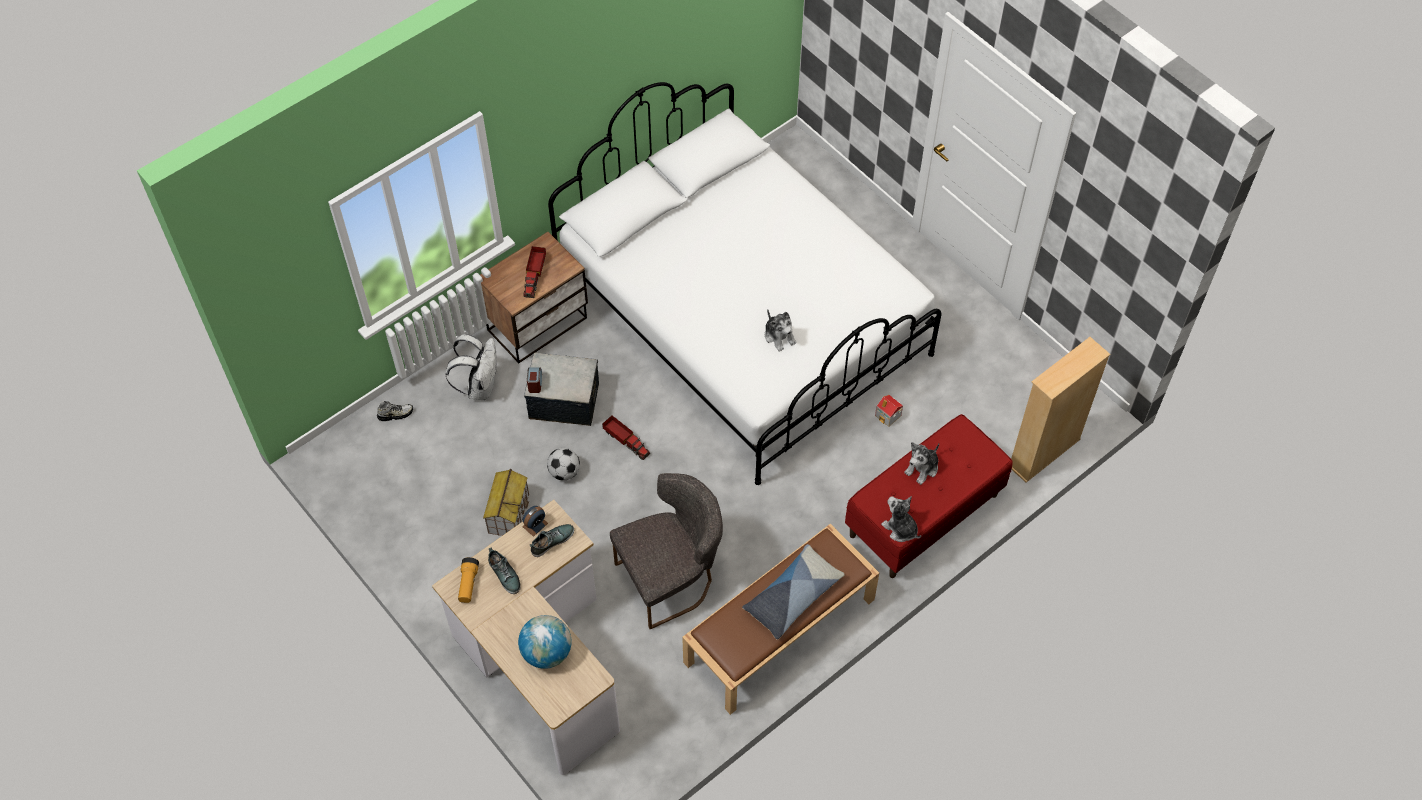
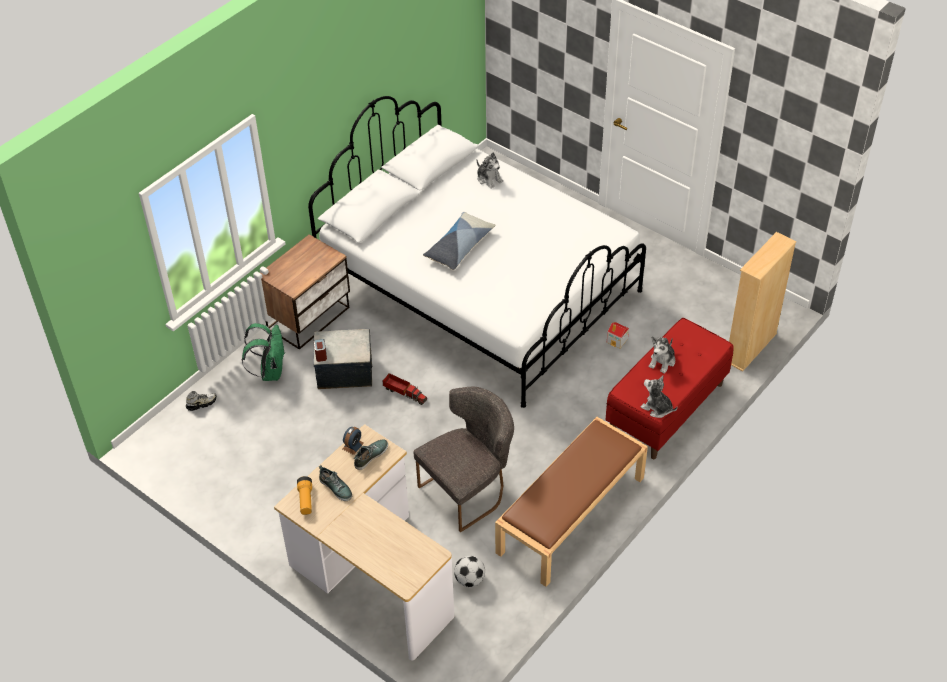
camera: 10 degrees left, 10 degrees down
(480, 386) = (270, 371): white backpack -> green backpack
(508, 513) = (317, 463): toy house -> none
(534, 275) = (305, 267): toy truck -> none
(547, 652) = (387, 541): globe -> none
(564, 472) = (357, 424): football -> football (469, 580)
(779, 336) = (521, 278): plush toy -> plush toy (489, 179)
(792, 596) = (581, 474): pillow -> pillow (459, 247)

